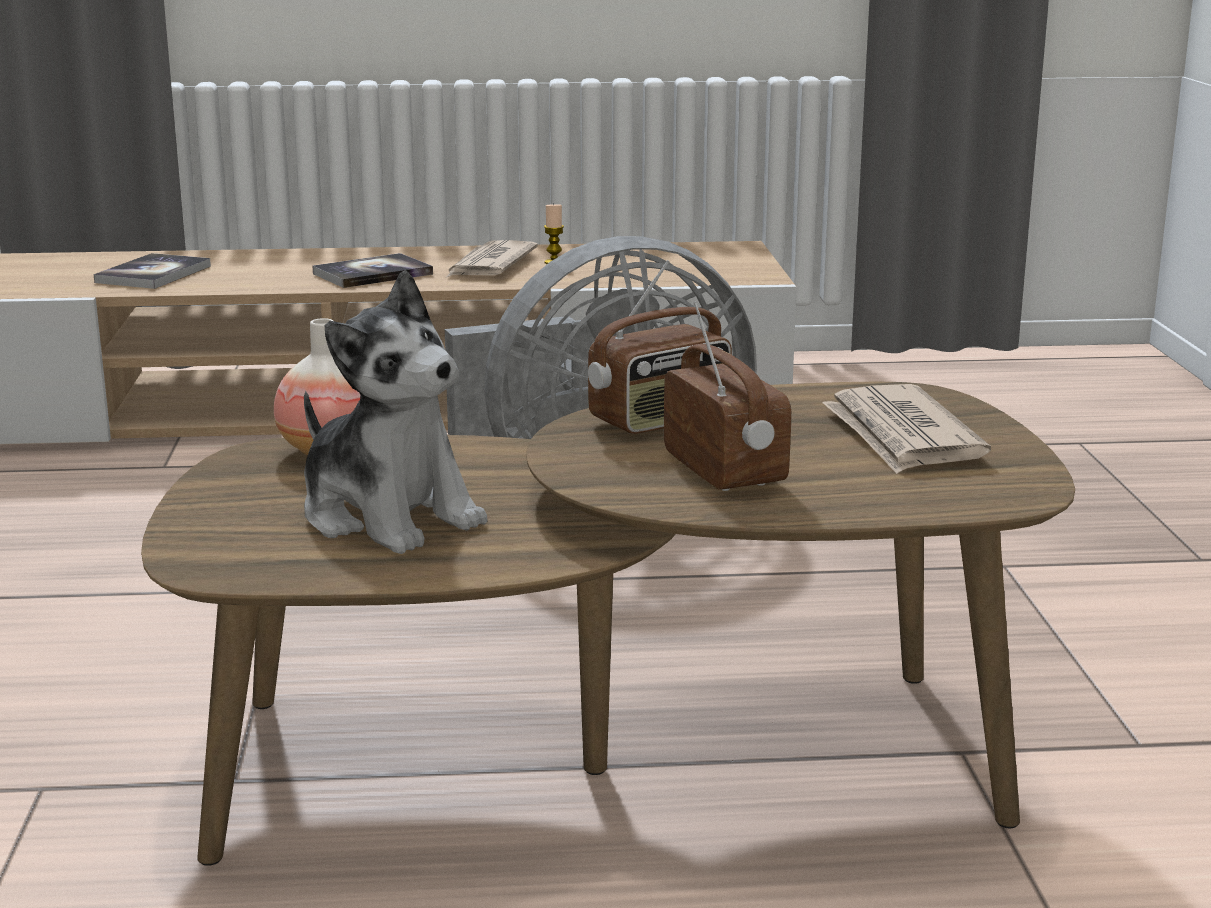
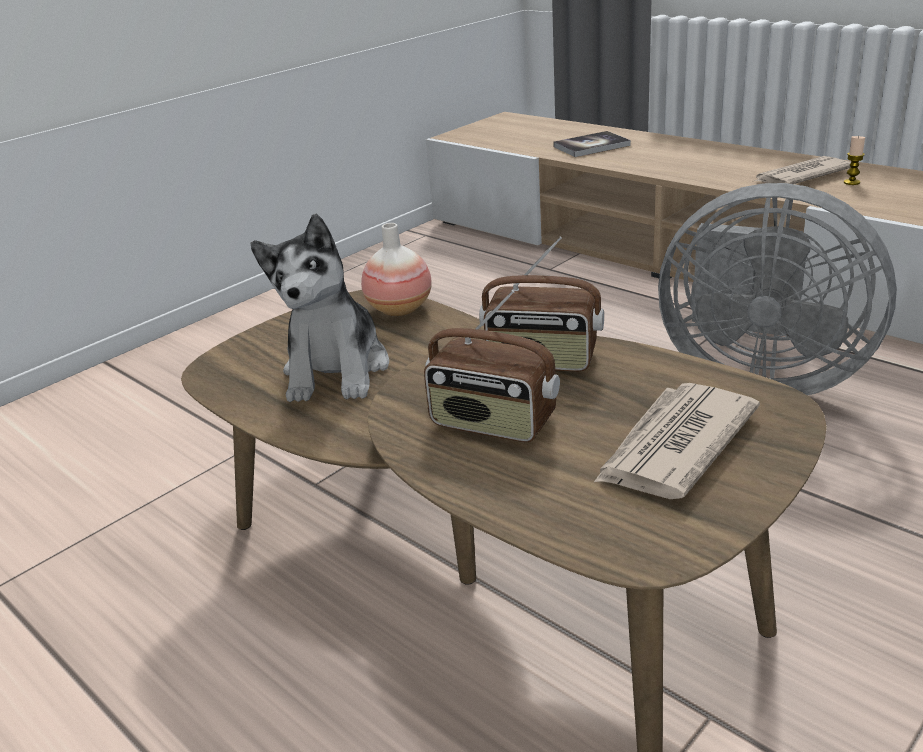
camera: 50 degrees right, 10 degrees up
(373, 274) = (711, 169): book -> none
(726, 470) = (492, 423): radio -> radio turned 90 degrees clockwise

